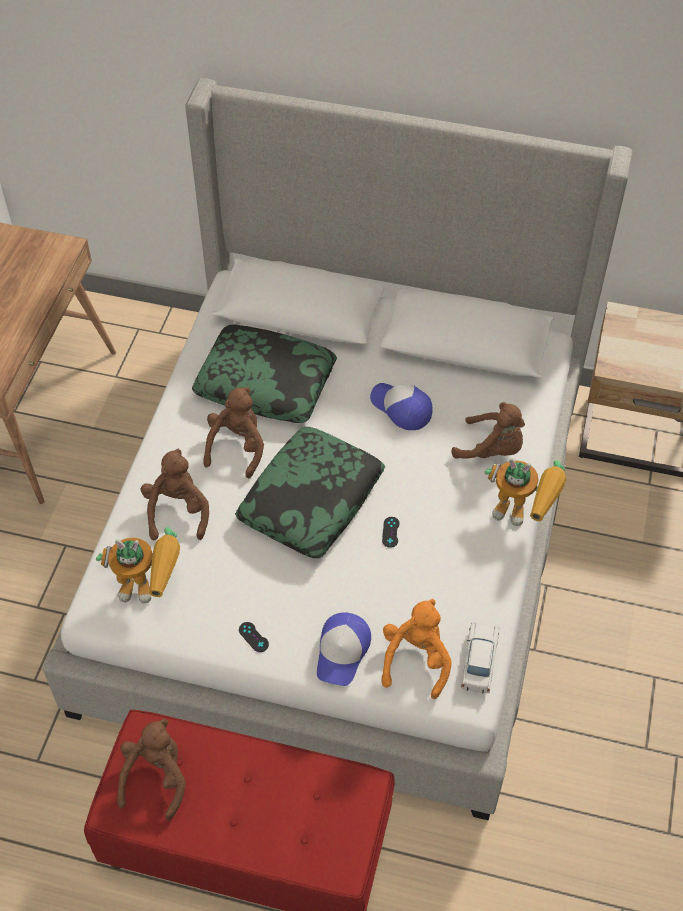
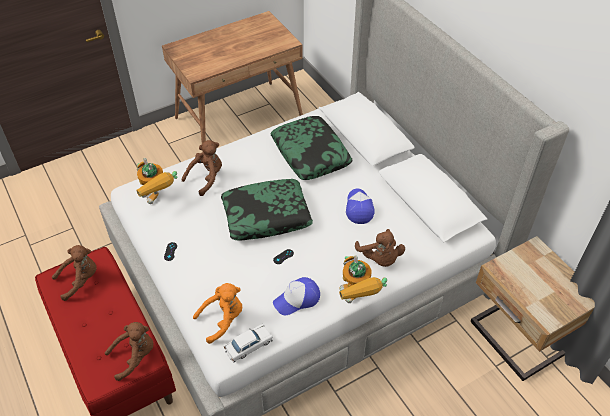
camera: 45 degrees right, 5 degrees down
(237, 447) = (264, 171): brown plush toy -> brown plush toy (135, 356)
(342, 652) = (196, 288): cap -> cap (297, 299)

